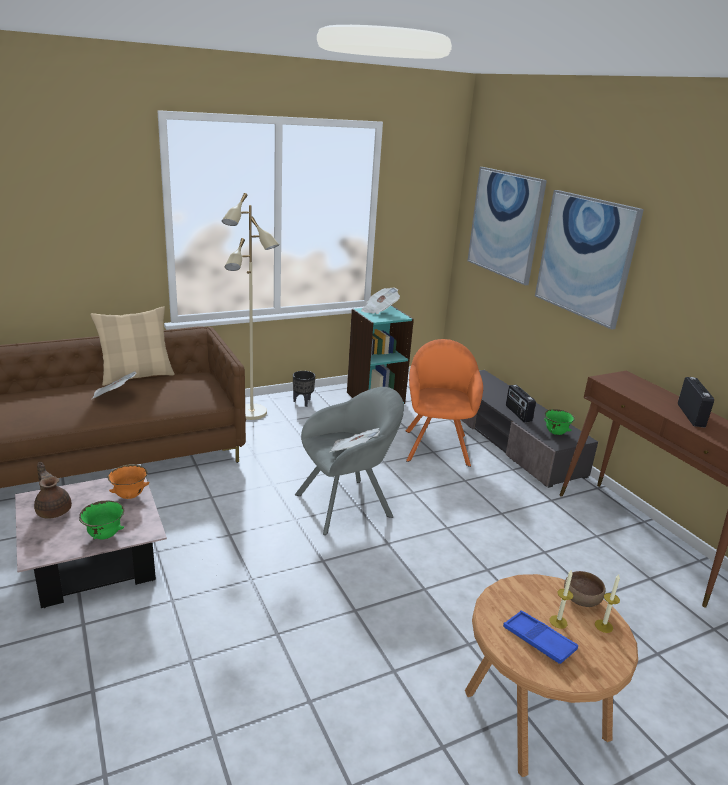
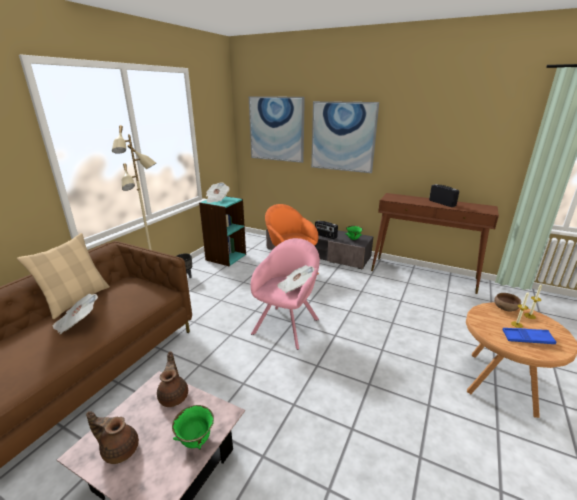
camera: 35 degrees left, 0 degrees up
(130, 496) = (174, 396): orange bowl -> brown teapot
(348, 504) = (287, 324): grey armchair -> pink armchair

